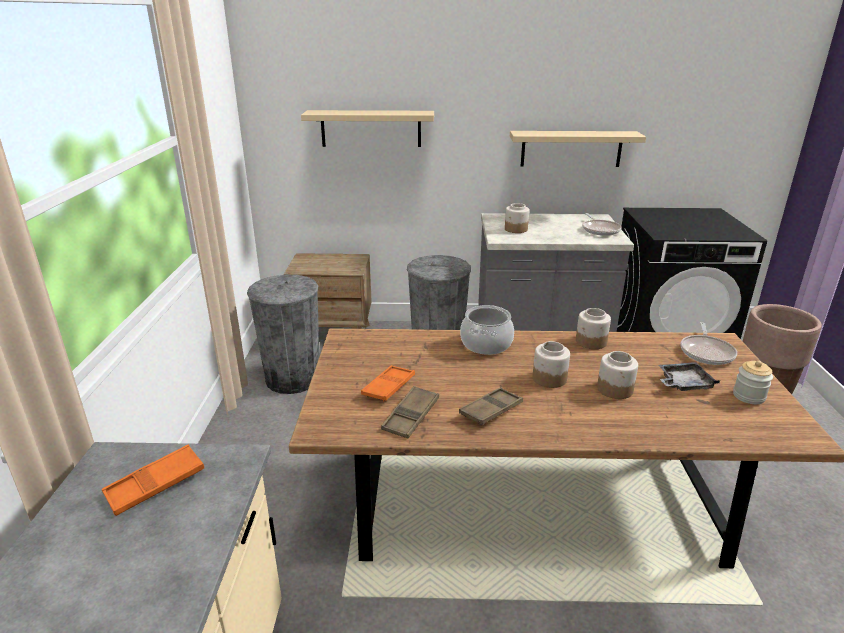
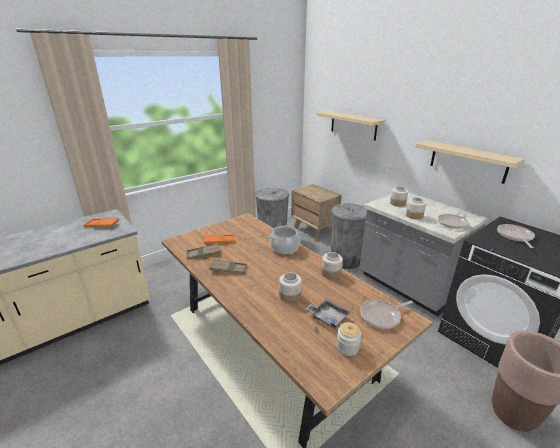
camera: 50 degrees right, 0 degrees up
(549, 378) = (275, 274): jar -> jar (414, 216)
(671, 221) = (515, 236): none -> frying pan

